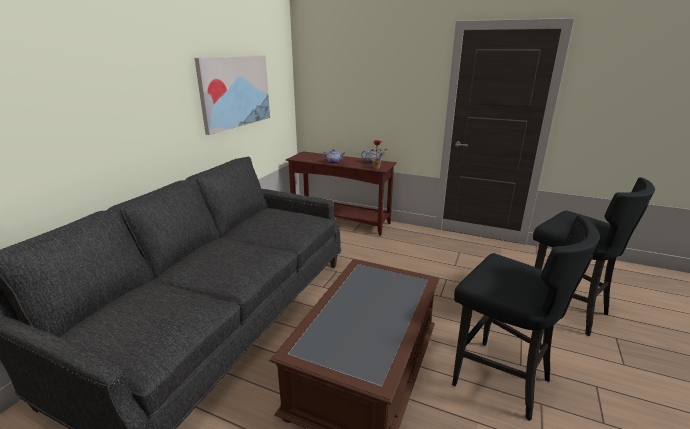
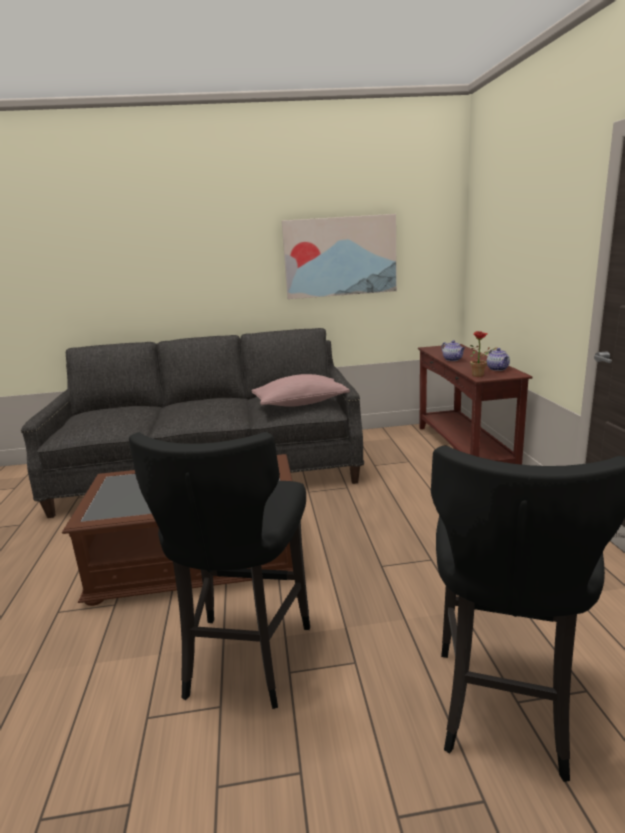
camera: 60 degrees right, 5 degrees down
(296, 221) = (300, 403): none -> pink pillow

